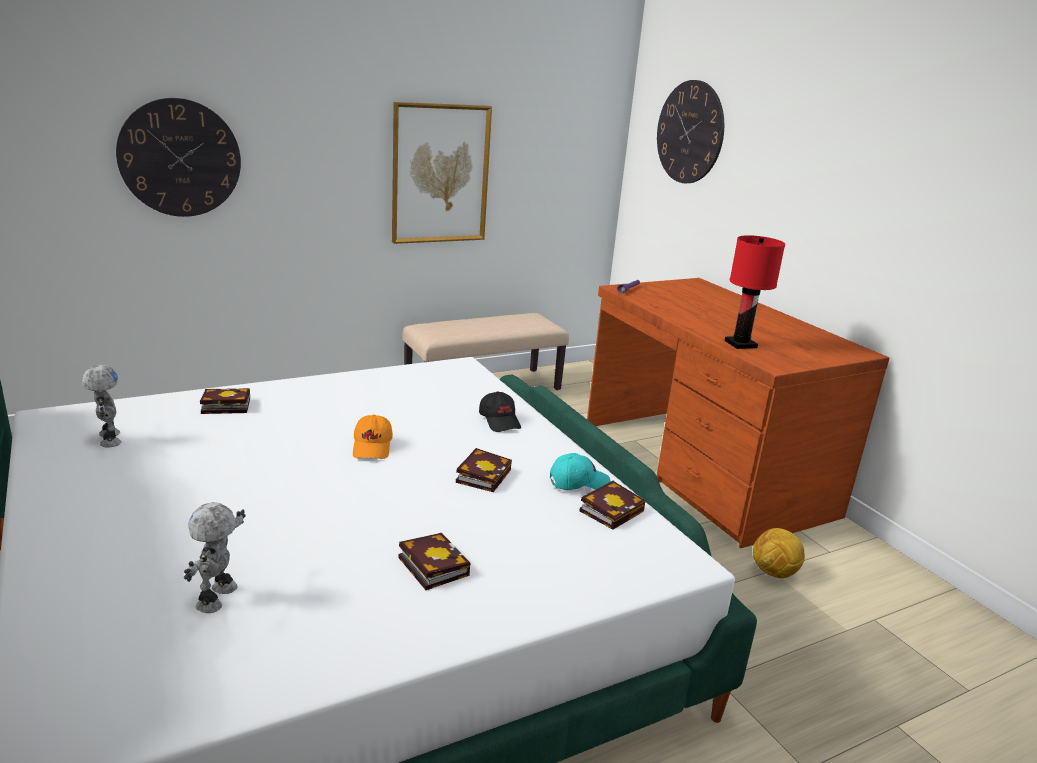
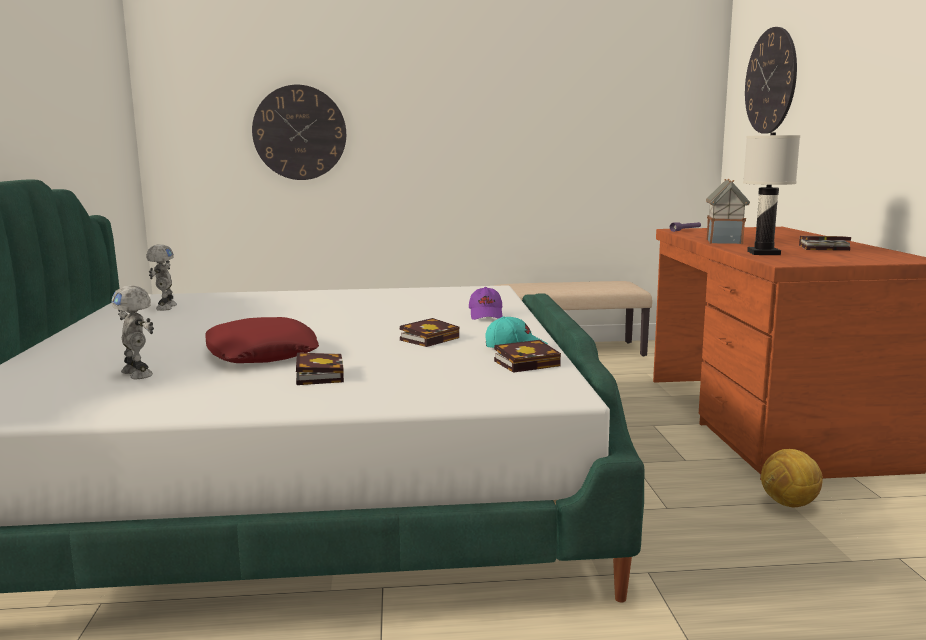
camera: 25 degrees right, 10 degrees down
(219, 598) = (139, 373): toy robot -> toy robot turned 75 degrees counterclockwise
(223, 406) = (265, 298): book -> book (821, 248)
(327, 529) = (261, 353): none -> red pillow
(373, 447) = (354, 321): orange cap -> none
(440, 174) = (524, 144): picture -> none
(500, 421) = (486, 315): black cap -> purple cap
(687, 318) = (724, 242): none -> toy house
(741, 344) = (764, 253): red table lamp -> white table lamp

